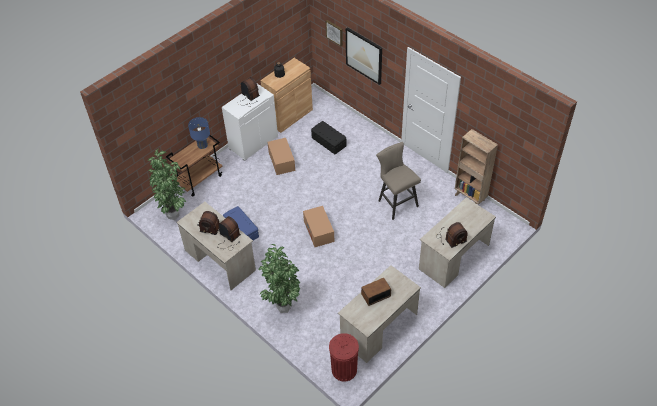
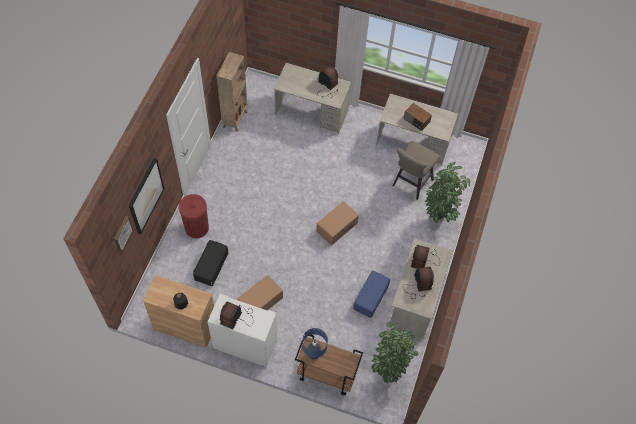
camera: 120 degrees left, 10 degrees up
(344, 370) = (464, 153): red trash can -> red trash can (196, 228)
(396, 202) = (269, 175): beige stool -> beige stool (410, 184)

